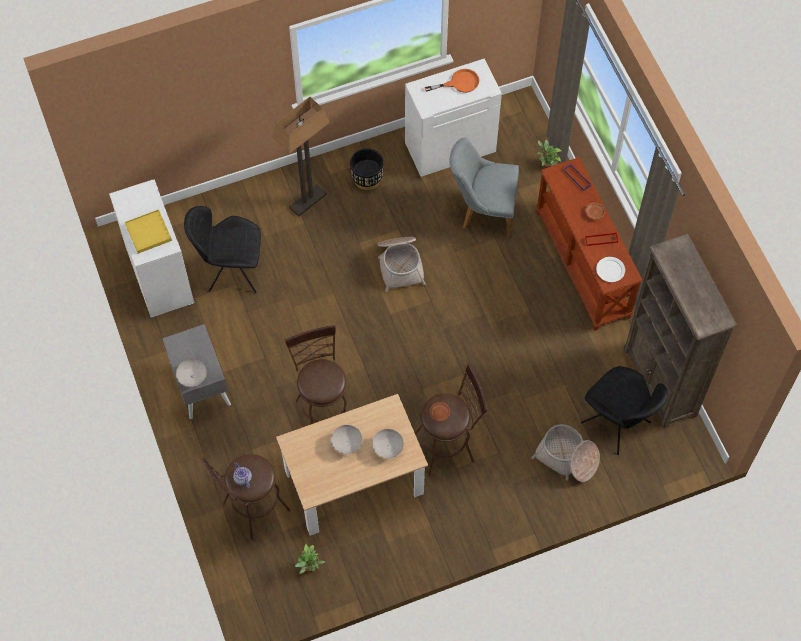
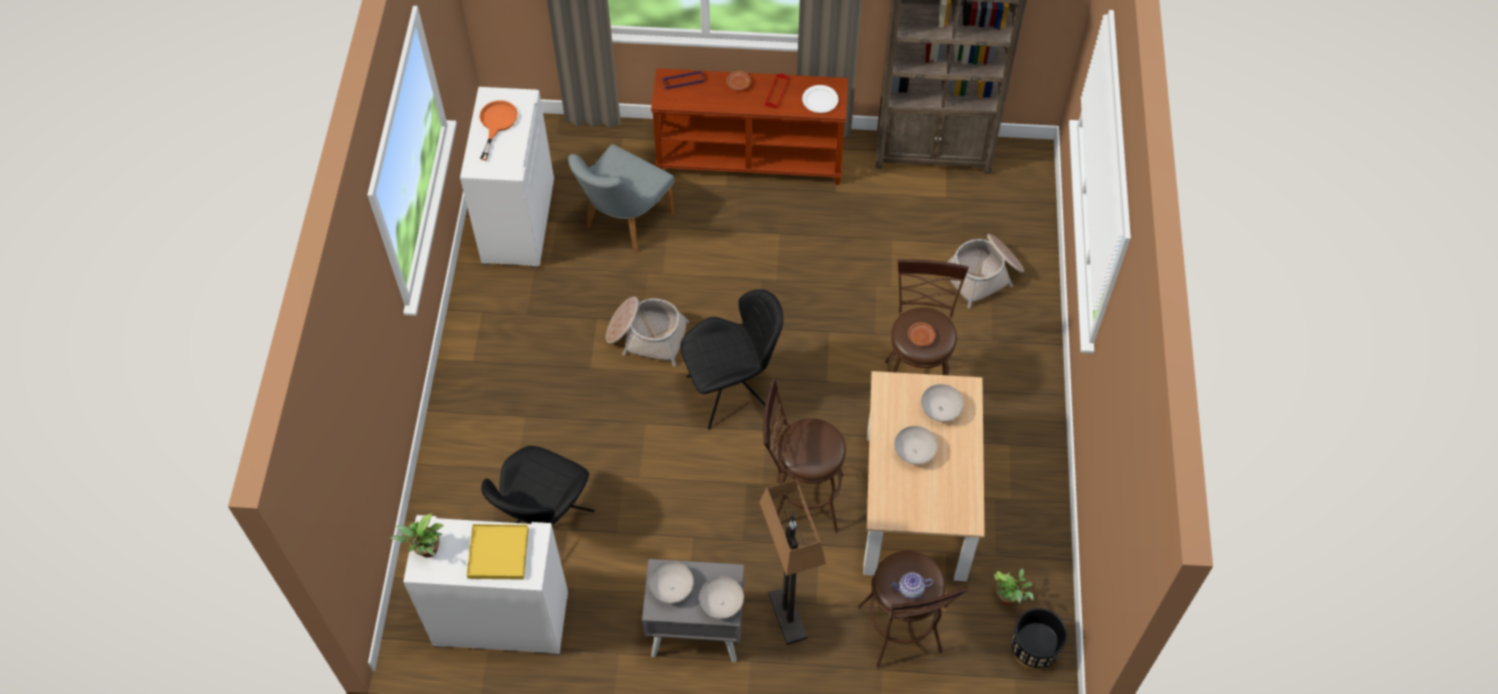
camera: 65 degrees left, 5 degrees down
(190, 345) = (672, 588): none -> white bowl
(308, 201) = (496, 399): floor lamp -> floor lamp (787, 616)
(367, 179) = (505, 323): black planter -> black planter (1033, 650)
(546, 165) = (602, 140): potted plant -> potted plant (426, 551)
(617, 424) = (965, 212): black chair -> black chair (731, 392)

